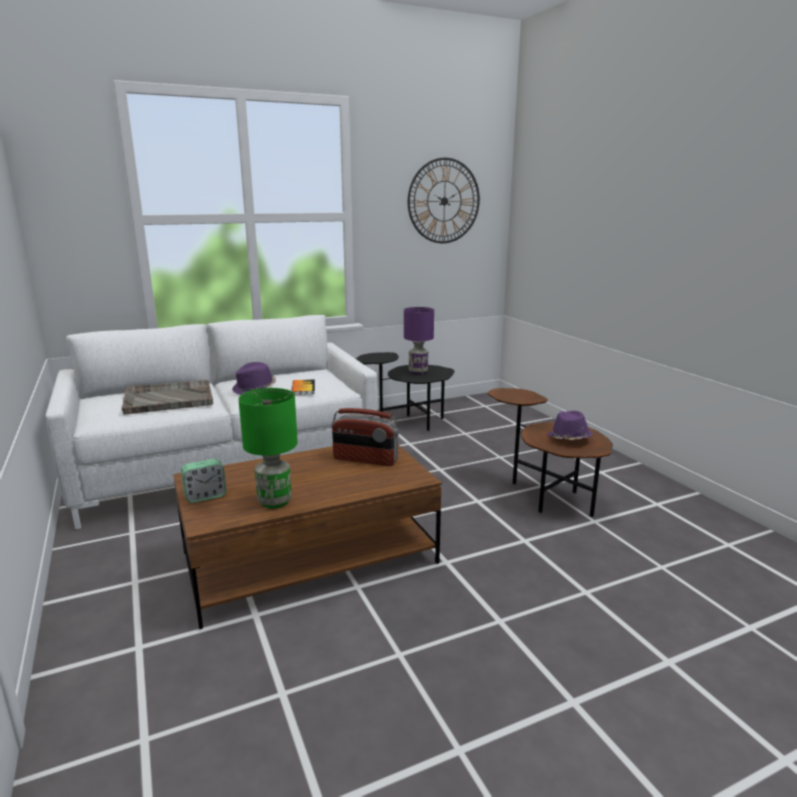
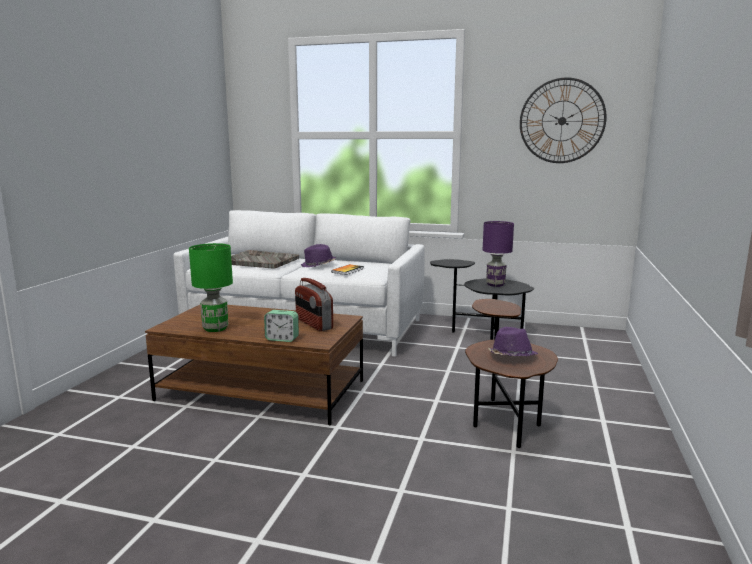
camera: 40 degrees right, 5 degrees down
(205, 496) = (192, 316): alarm clock -> alarm clock (282, 339)

